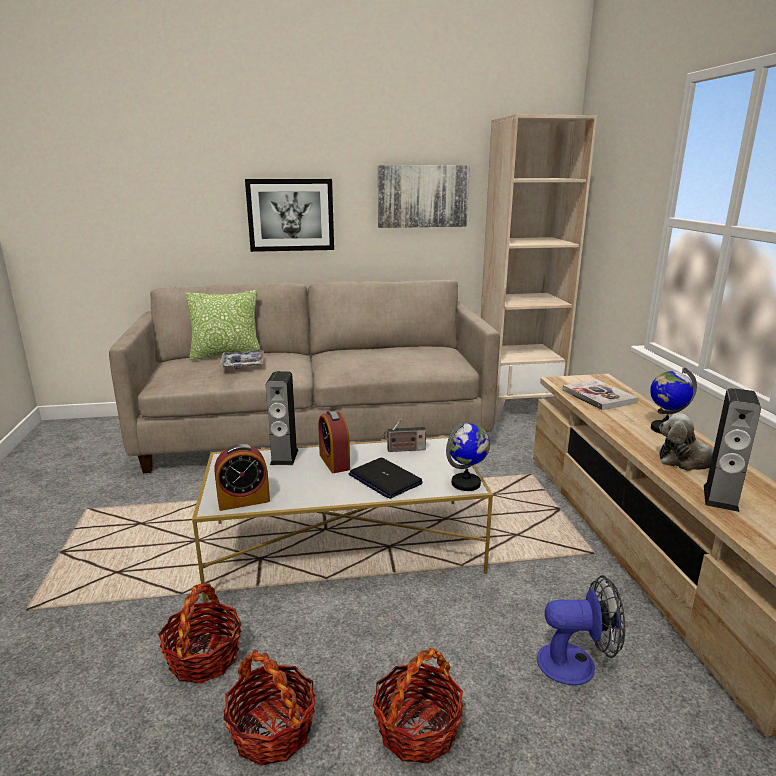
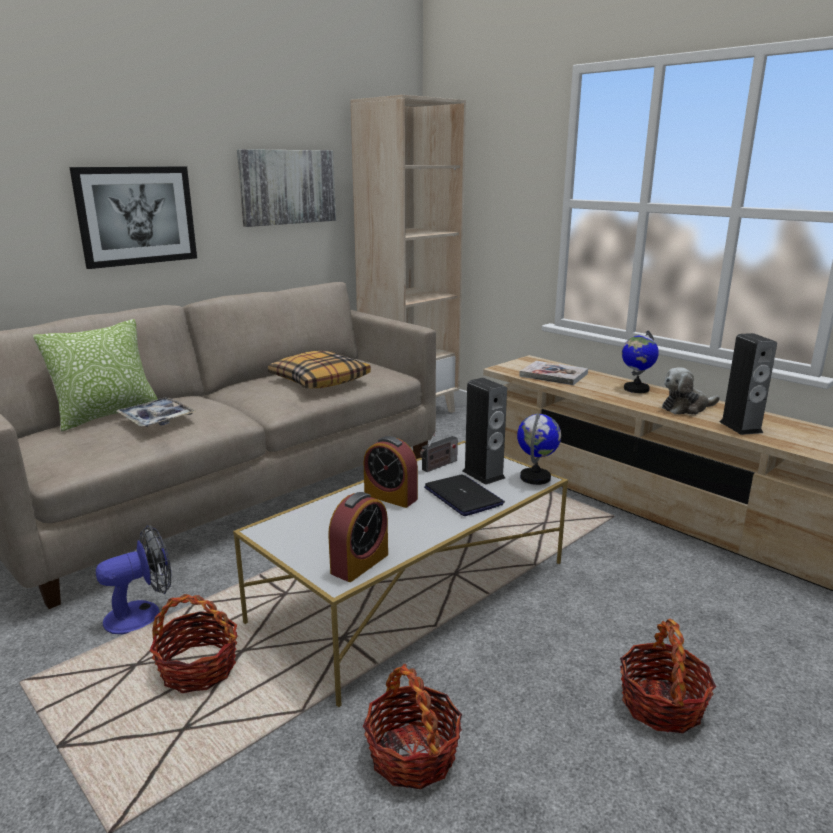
camera: 35 degrees left, 0 degrees up
(272, 730) = (560, 775): basket -> basket (198, 669)
(284, 457) = (330, 508): speaker -> speaker (483, 474)
(384, 479) = (463, 496): laptop -> laptop turned 135 degrees counterclockwise
(387, 359) = (319, 380): none -> pillow
(576, 663) = (697, 601): fan -> fan (142, 614)

